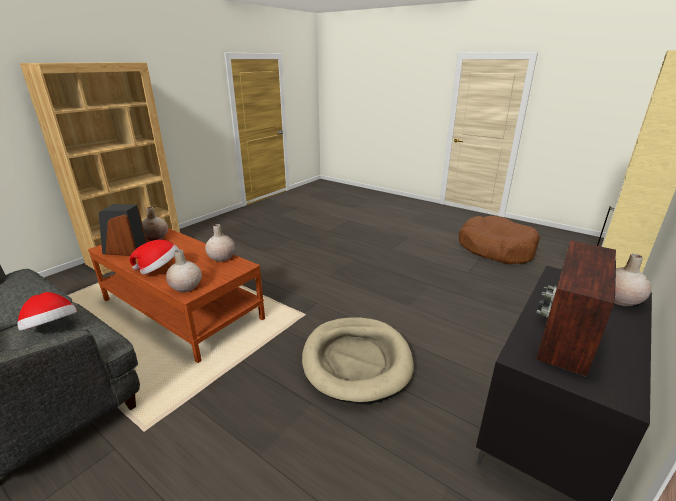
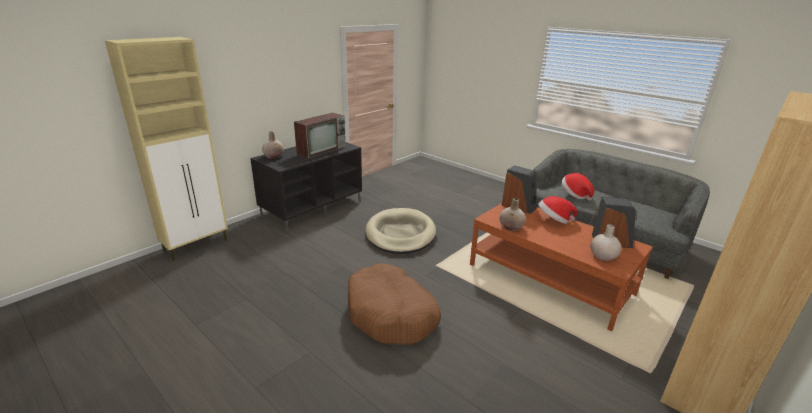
camera: 175 degrees left, 0 degrees up
(186, 287) = (519, 206): beige vase -> speaker
(495, 248) = (154, 339): brown dog bed -> brown dog bed (391, 314)

